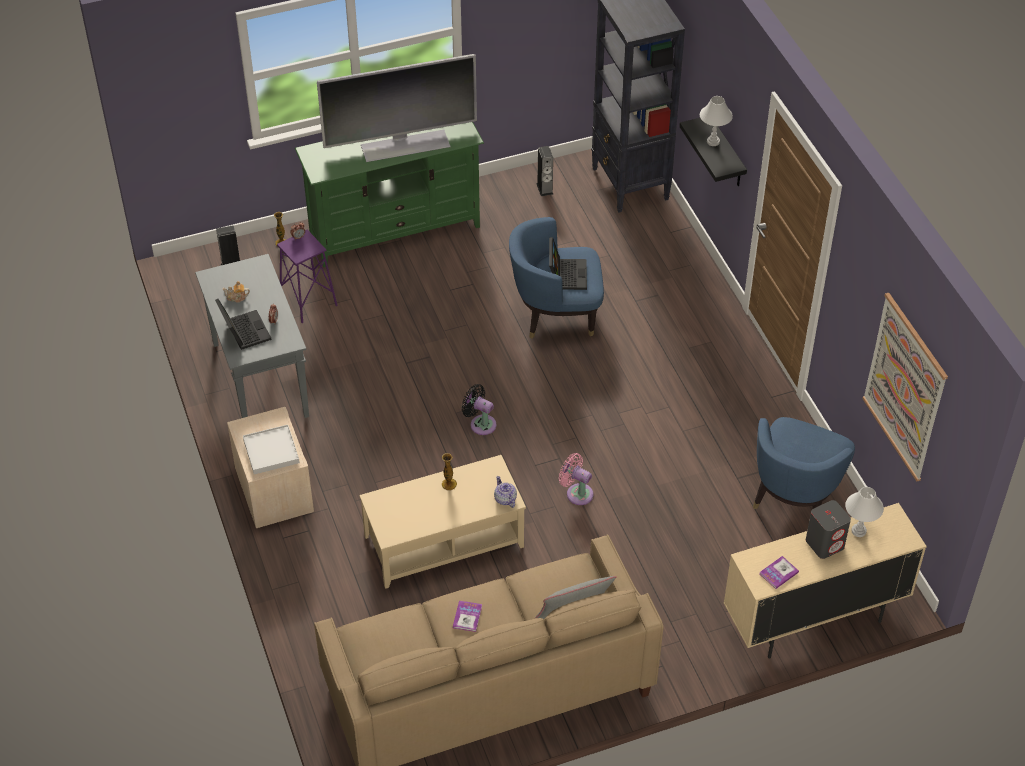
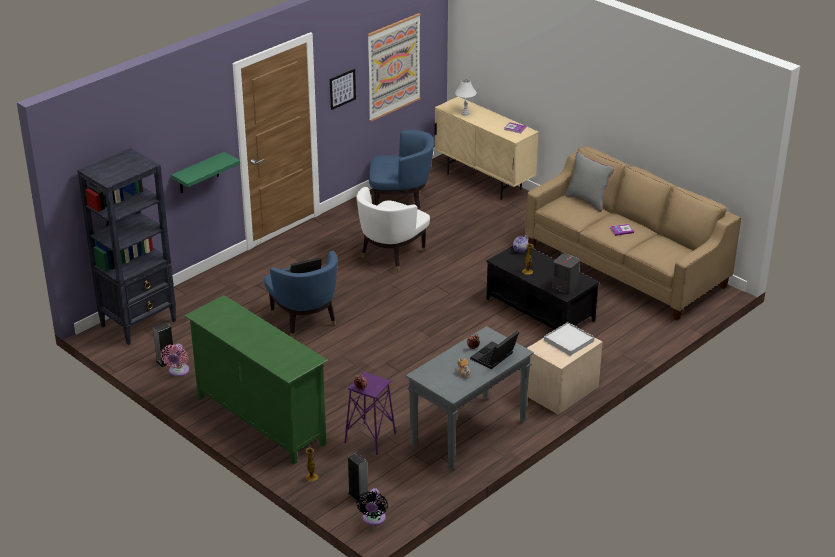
camera: 115 degrees left, 15 degrees down
(404, 145) = (250, 329): television -> none
(444, 542) = (540, 309): beige coffee table -> black coffee table
(480, 423) = (431, 323): black fan -> black fan (373, 519)
(577, 493) = (459, 272): pink fan -> pink fan (178, 372)
(658, 440) = (392, 255): none -> white armchair
(712, 142) = (202, 167): white table lamp -> none
(727, 154) = (198, 173): black shelf -> green shelf
(825, 543) = (482, 120): grey speaker -> grey speaker (564, 286)
(851, 307) = (342, 89): none -> picture

